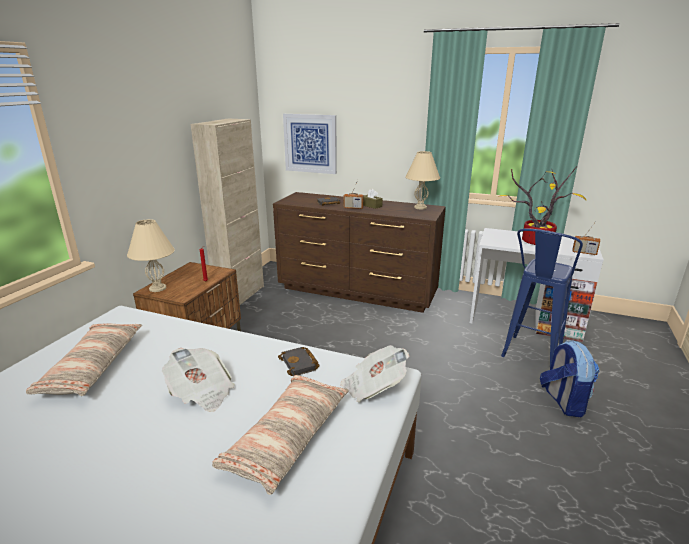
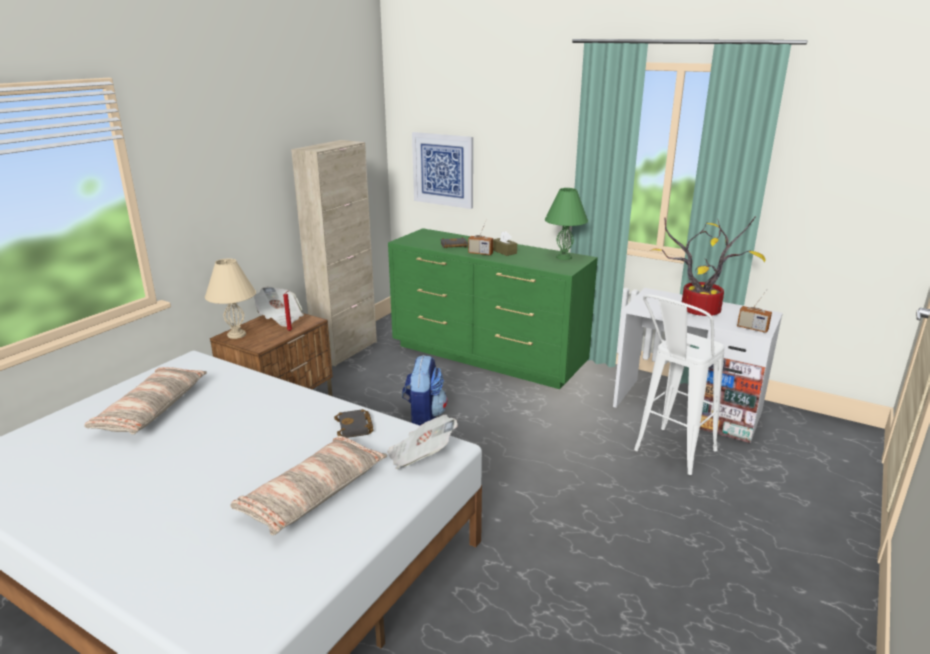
camera: 10 degrees right, 0 degrees up
(201, 393) = (247, 444): newspaper -> newspaper (280, 318)
(357, 291) = (488, 357): brown dresser -> green dresser
(420, 207) = (563, 257): beige table lamp -> green table lamp
(529, 358) = (669, 455): blue stool -> white stool
(563, 401) = (686, 509): backpack -> backpack (424, 417)

